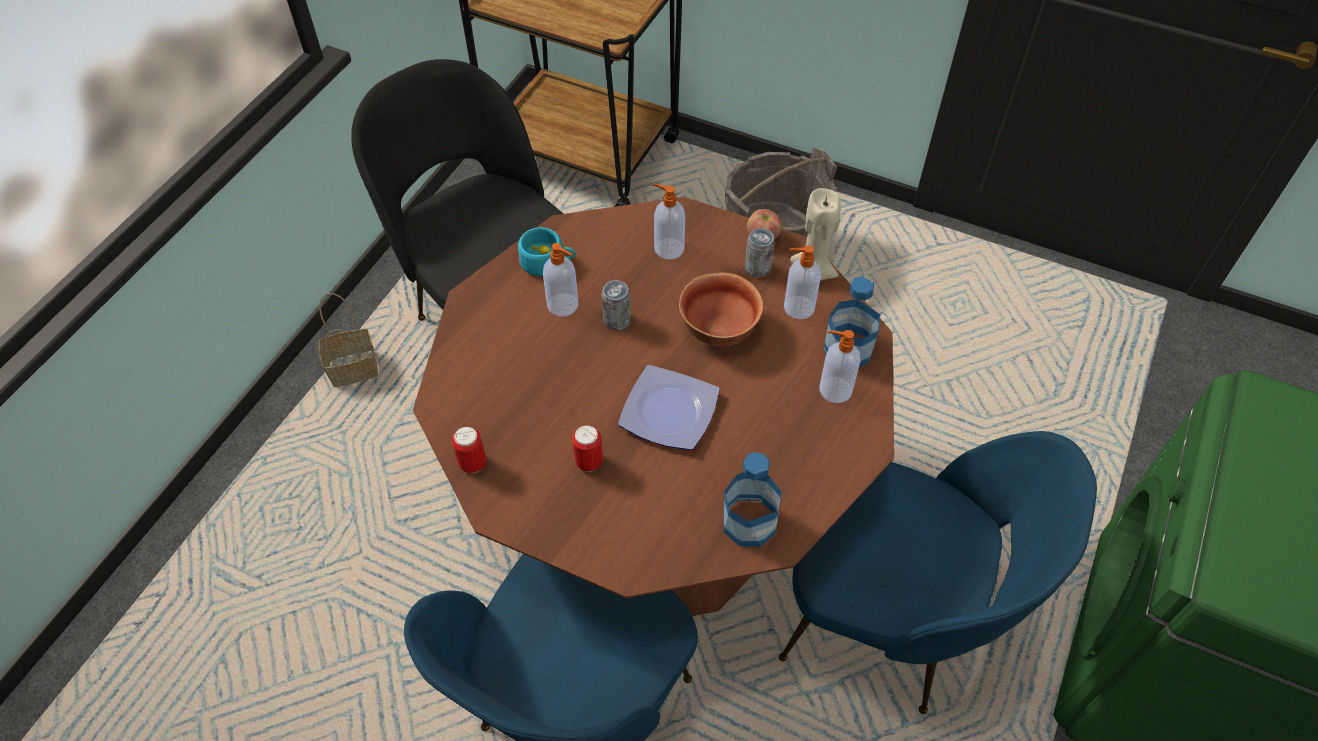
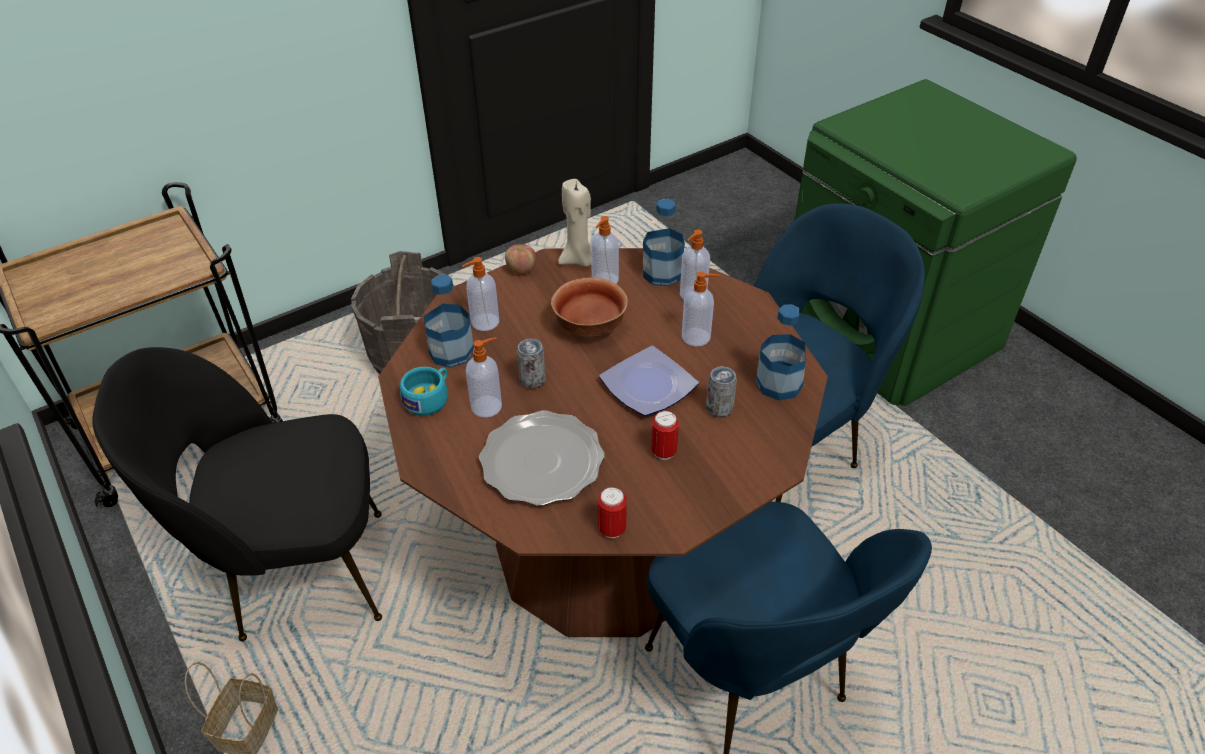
camera: 60 degrees left, 10 degrees down
(522, 375) = (542, 461): none -> plate
(613, 246) = (451, 352): none -> bottle
(757, 268) = (549, 284): can -> can (719, 409)
(769, 422) = (697, 337): none -> soap dispenser

